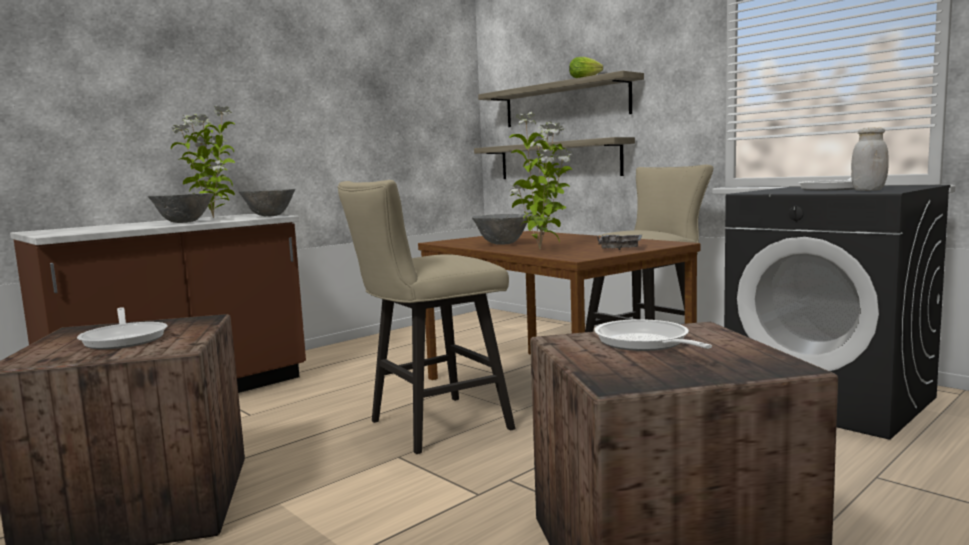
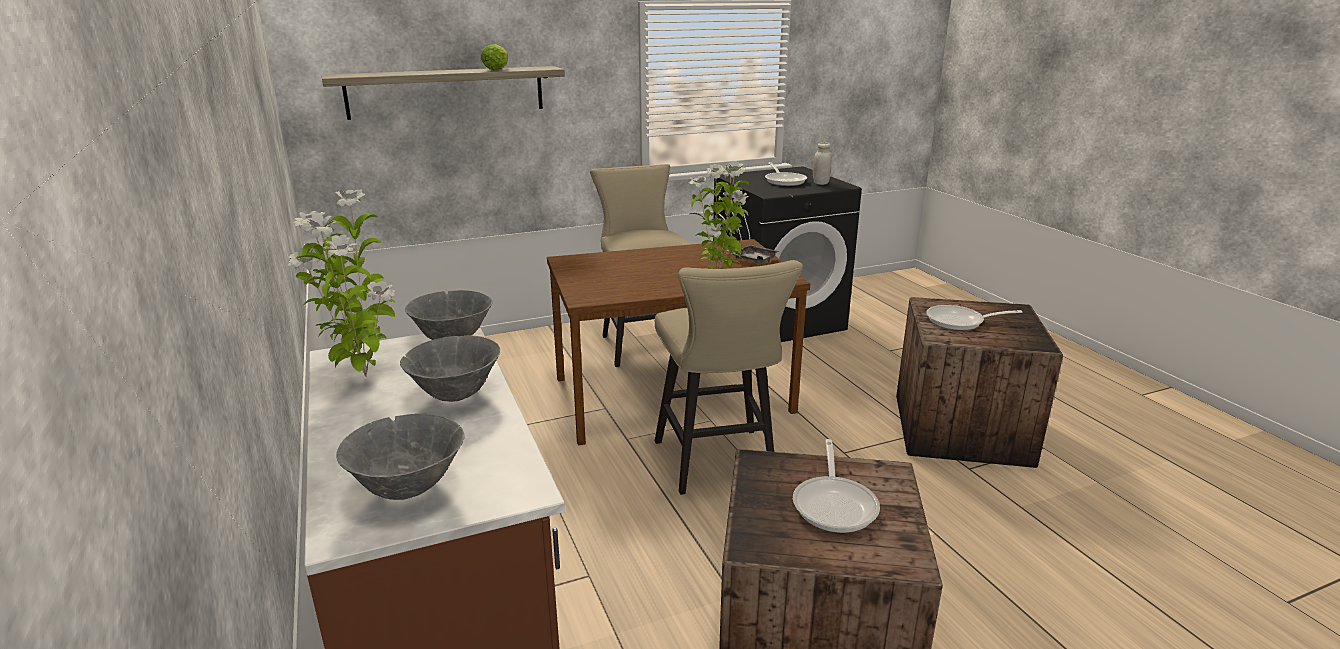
camera: 70 degrees left, 15 degrees up
(125, 339) = (835, 504): frying pan -> frying pan turned 105 degrees clockwise
(502, 244) = (655, 283): grey bowl -> grey bowl (408, 489)
(558, 160) = (441, 160): shelf -> none

